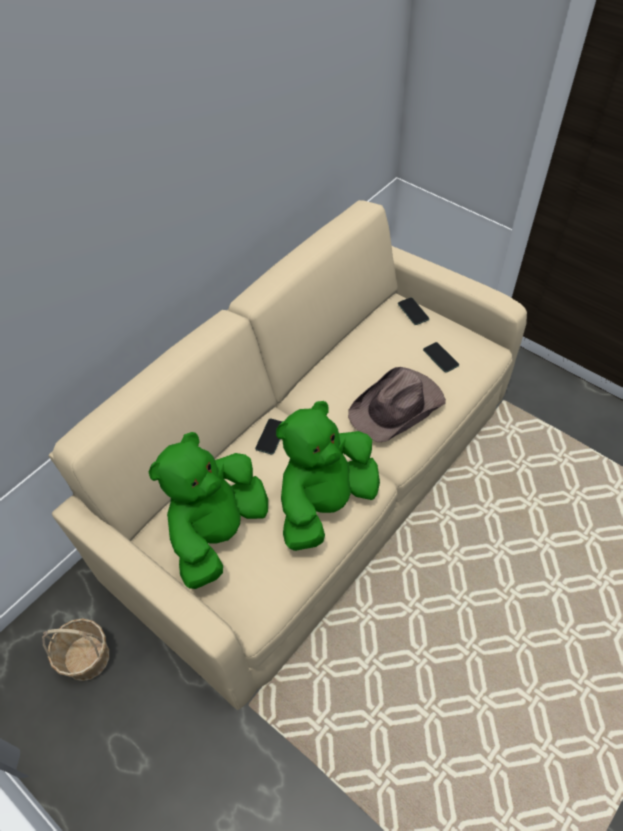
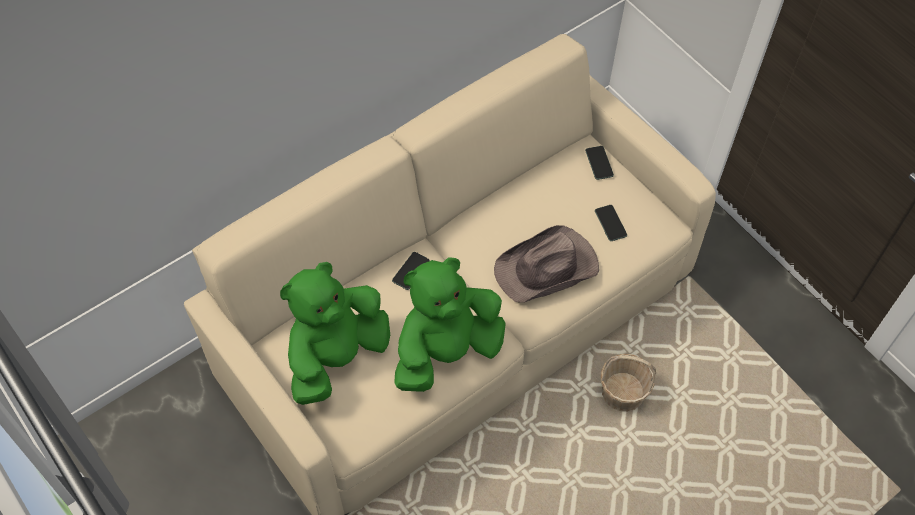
camera: 10 degrees right, 5 degrees up
(86, 657) = (188, 446): basket -> basket (622, 392)

